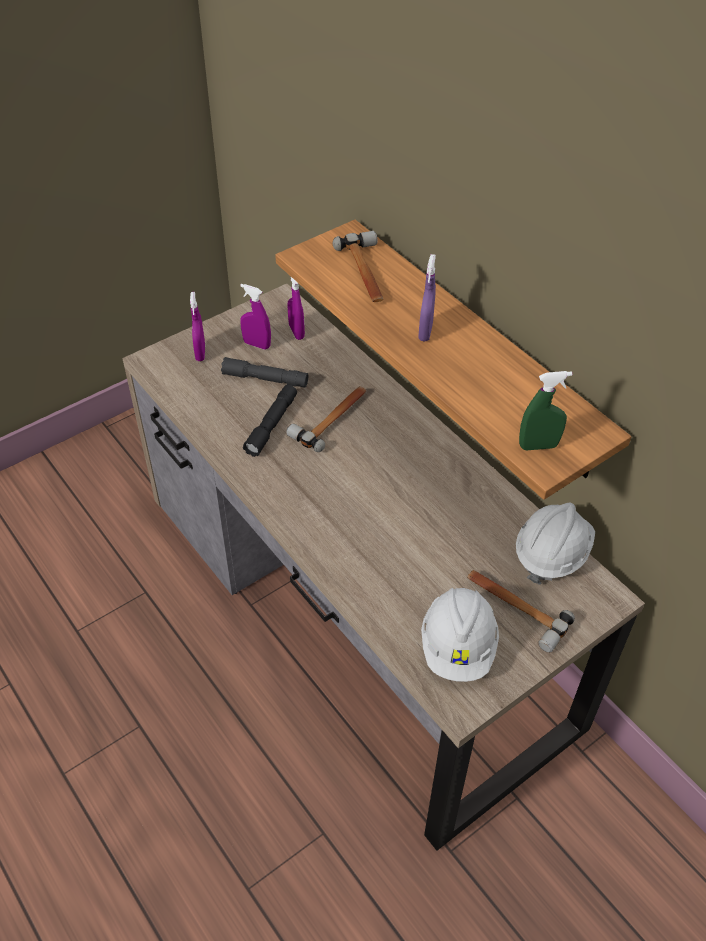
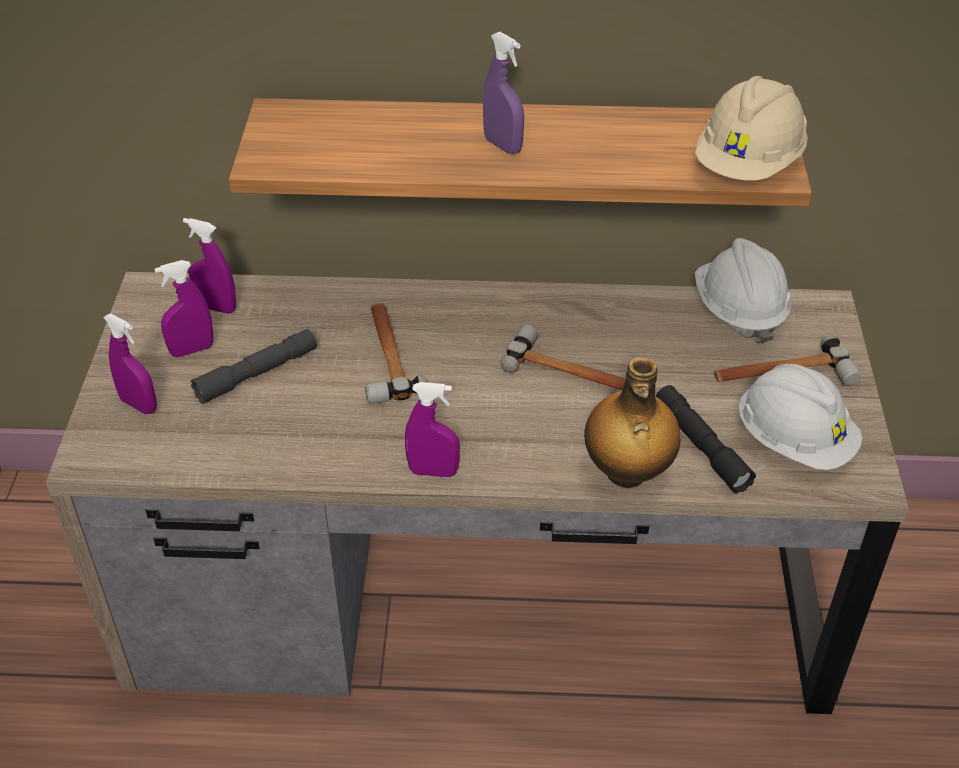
camera: 50 degrees left, 5 degrees down
(265, 492) = (433, 471): none -> purple spray bottle
(271, 425) = (336, 409): black flashlight -> black flashlight (701, 446)
(347, 577) = (626, 473): none -> bottle
(366, 273) = (356, 135): hammer -> hammer (573, 373)
(538, 446) = (748, 164): green spray bottle -> beige hard hat

